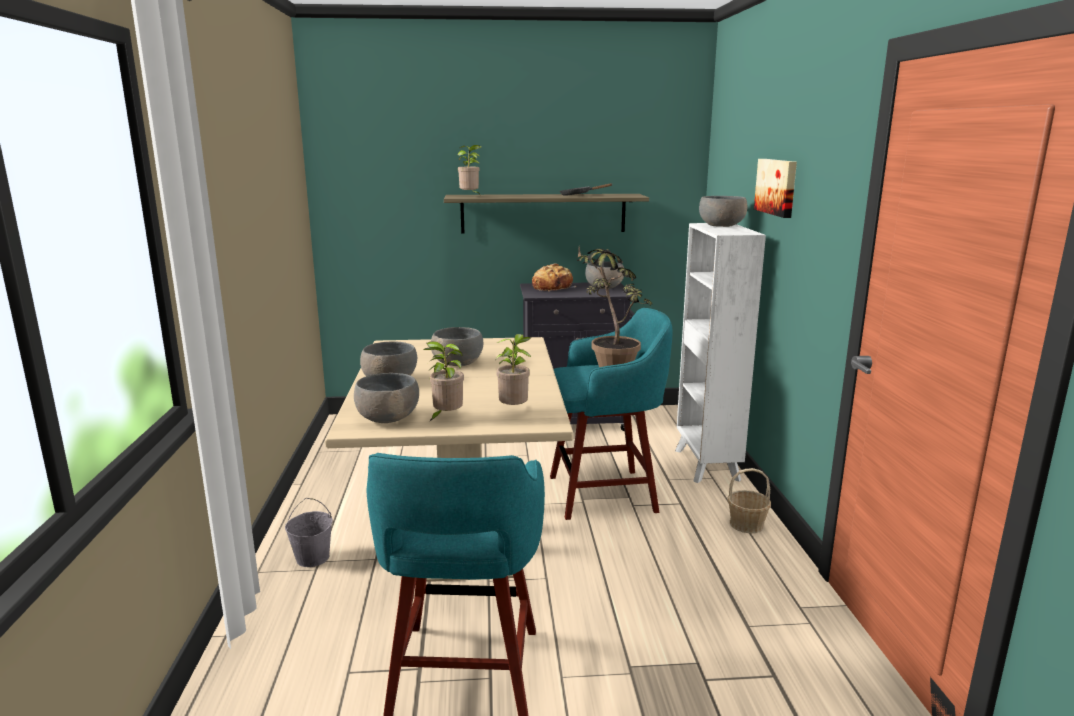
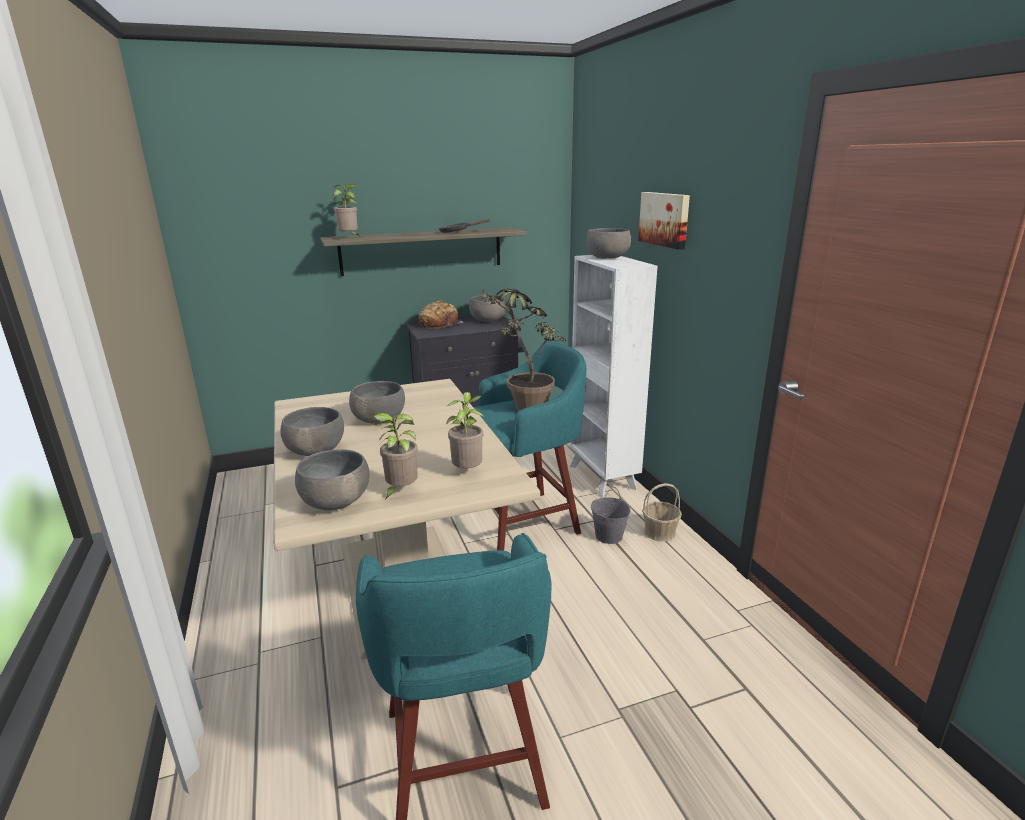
camera: 15 degrees left, 5 degrees up
(312, 558) = (250, 649): grey bucket -> grey bucket (608, 536)

